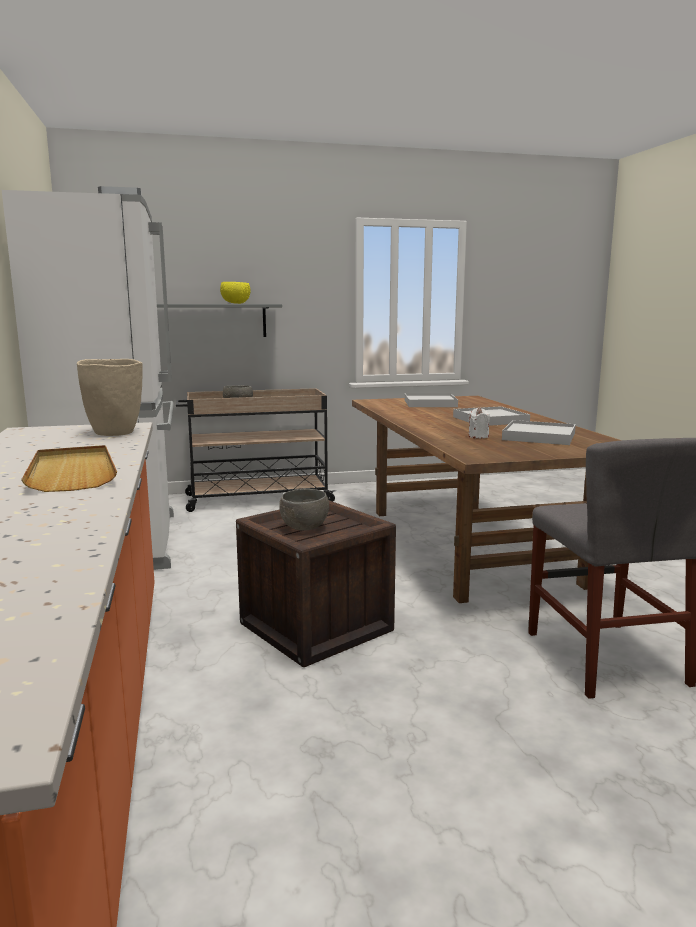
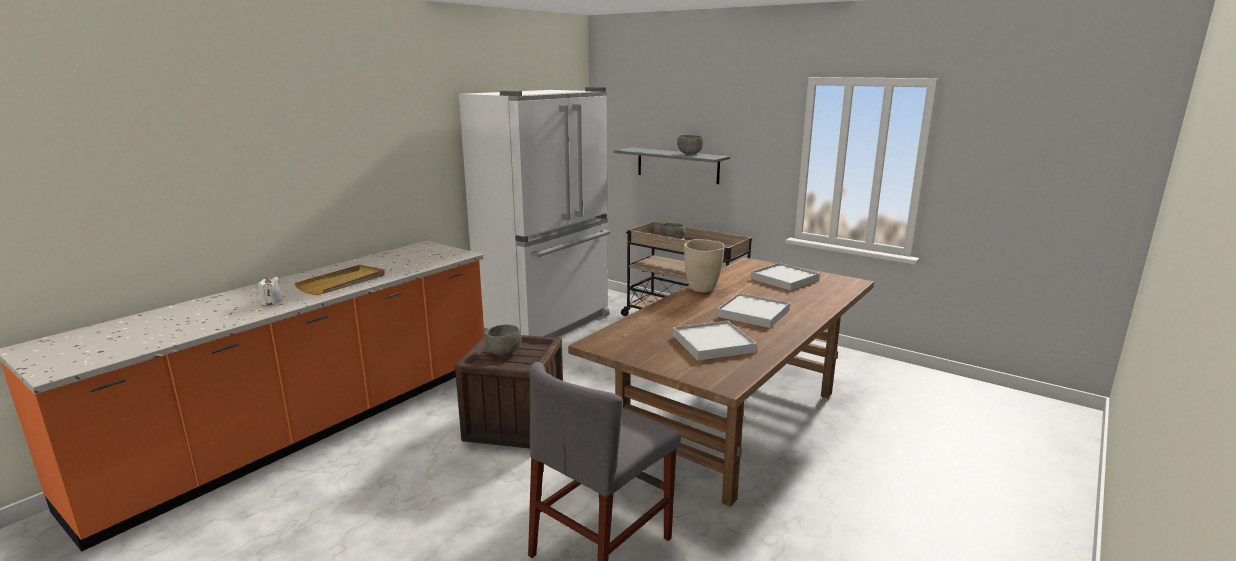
camera: 50 degrees right, 5 degrees up
(115, 432) = (441, 258): beige vase -> beige vase (702, 289)
(236, 303) = (689, 154): yellow bowl -> grey bowl
(478, 436) = (672, 326): white candle -> white candle (272, 302)

